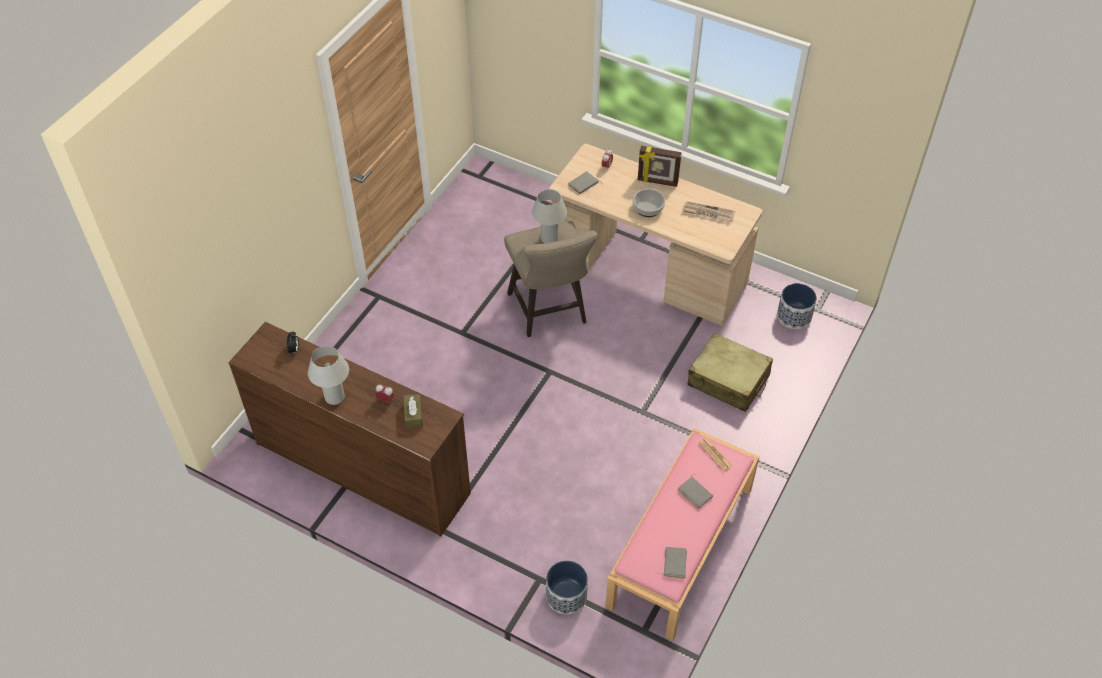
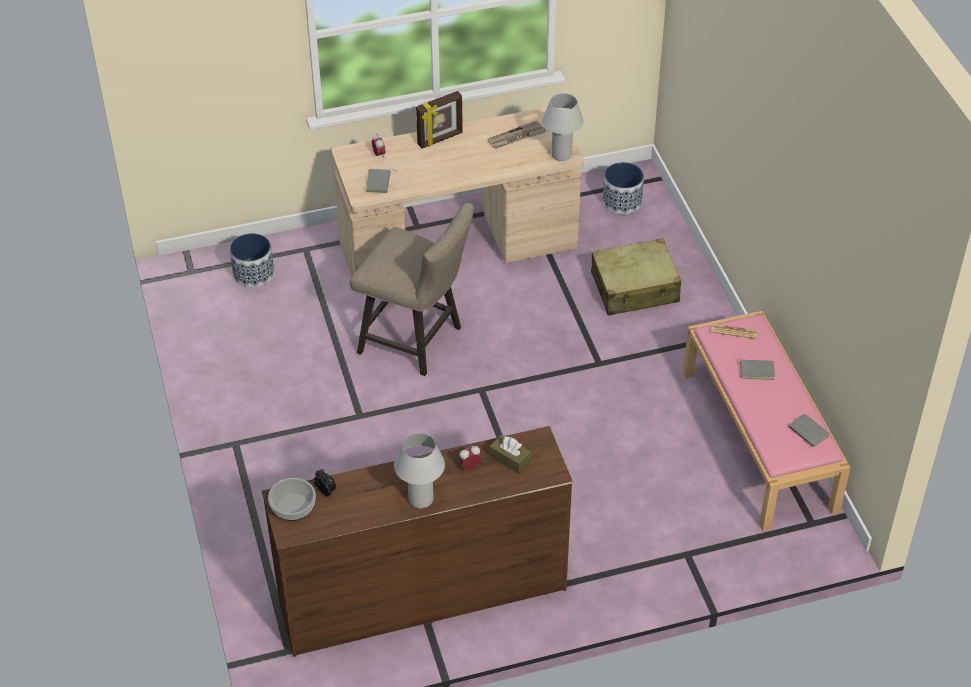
camera: 45 degrees left, 5 degrees down
(549, 239) = (400, 251): white table lamp -> white table lamp (561, 155)
(566, 596) = (724, 548): planter -> planter (254, 273)
(647, 208) = (461, 166): bowl -> bowl (292, 507)

